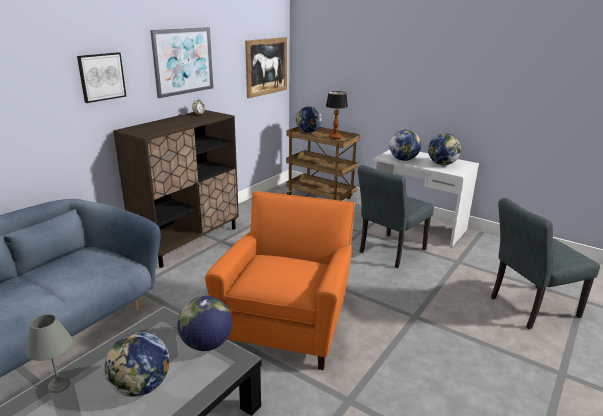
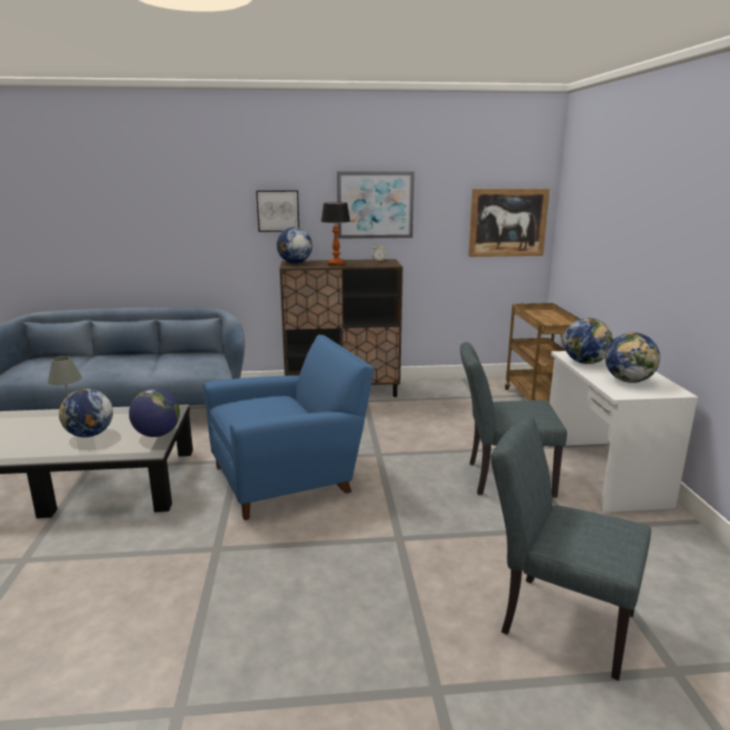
camera: 50 degrees right, 5 degrees down
(287, 322) = (289, 477): orange armchair -> blue armchair
(308, 132) = (545, 312): globe -> globe (294, 263)
(335, 137) = (562, 323): table lamp -> table lamp (336, 264)

